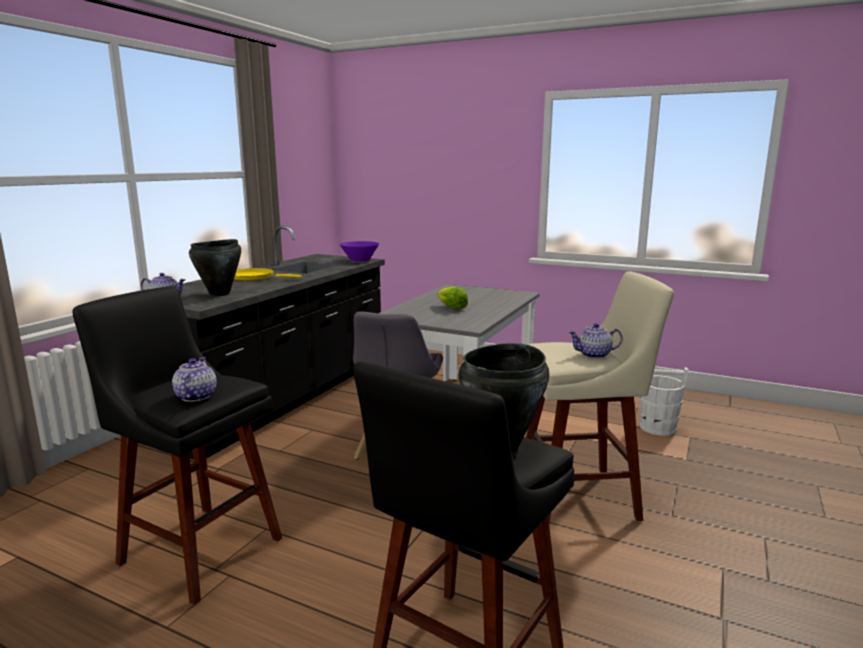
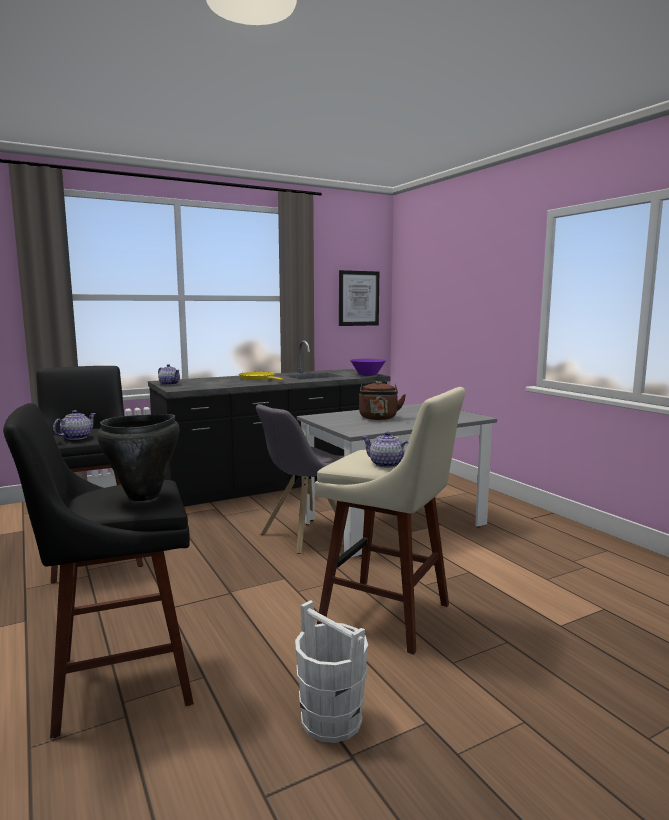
camera: 35 degrees right, 5 degrees down
(220, 293) = (207, 384): black cooking pot -> none
(308, 172) = (358, 298): none -> picture
(451, 308) = (378, 418): lettuce -> brown kettle
(658, 428) = (578, 590): white bucket -> white bucket (331, 720)

